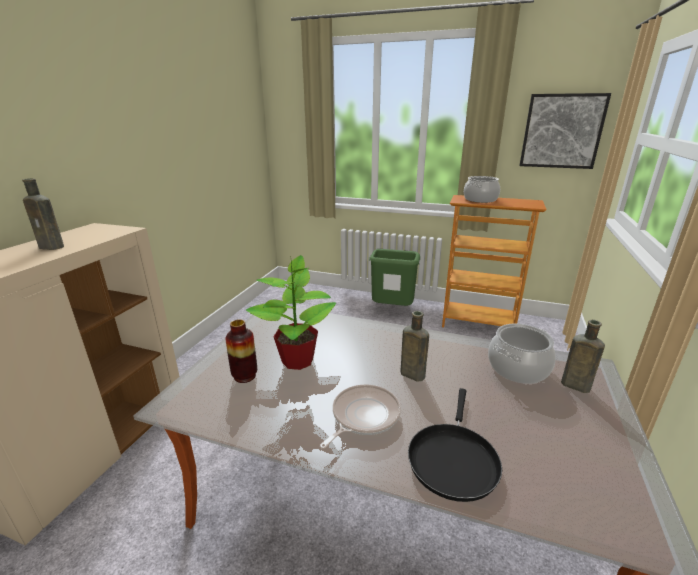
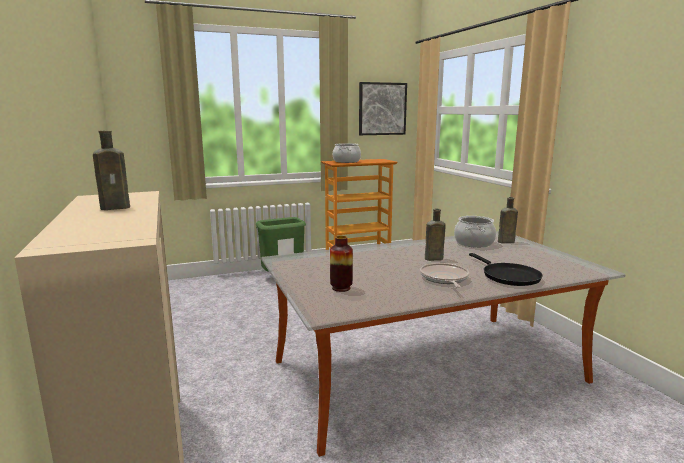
camera: 40 degrees left, 10 degrees down
(297, 360) = (357, 272): potted plant -> none

